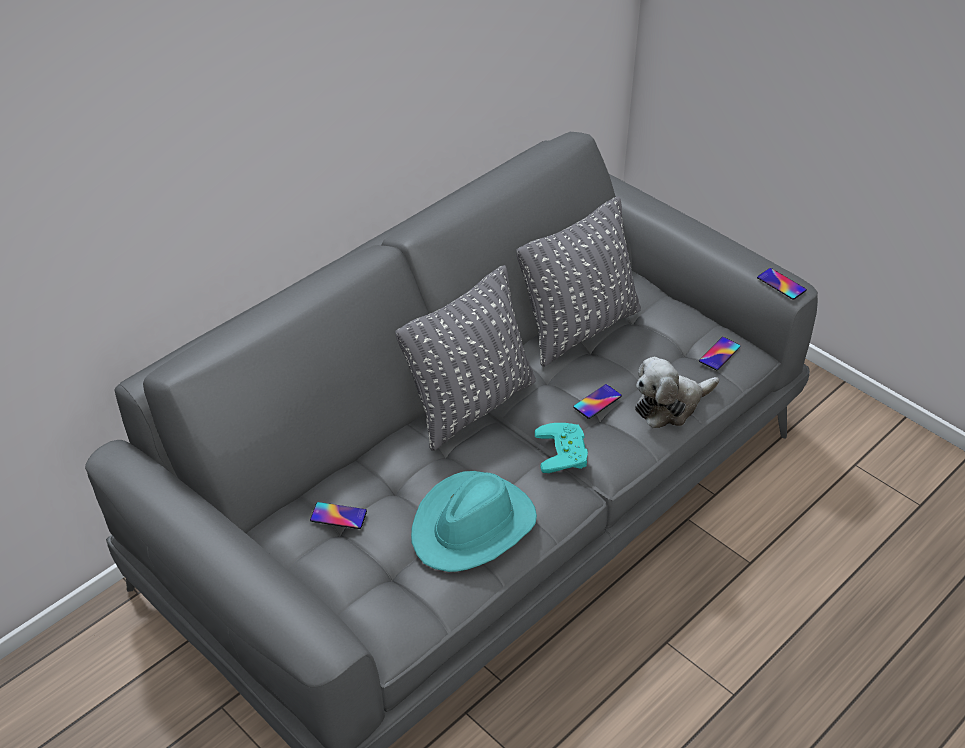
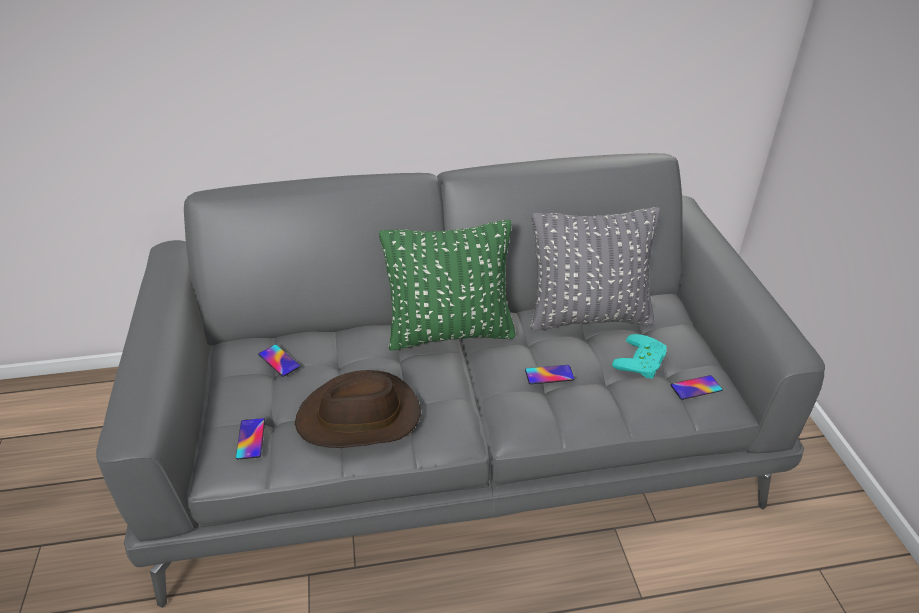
camera: 35 degrees right, 5 degrees down
(471, 405) = (450, 332): grey pillow -> green pillow
(473, 526) = (360, 417): turquoise hat -> brown hat
(565, 452) = (486, 399): turquoise game controller -> turquoise game controller (643, 361)
(670, 405) = (612, 408): plush toy -> none
(781, 284) = (785, 346): phone -> phone (250, 439)

